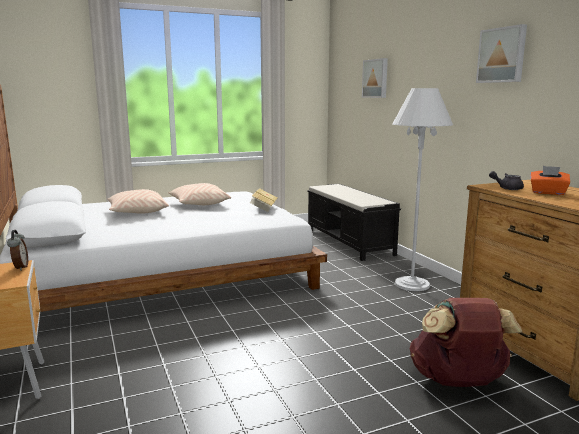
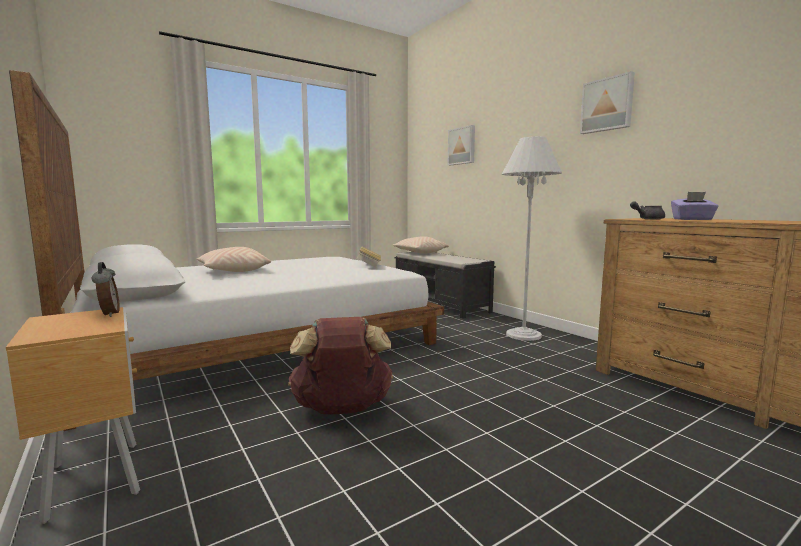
camera: 10 degrees left, 5 degrees down
(199, 204) = (297, 265): beige pillow -> beige pillow (420, 253)
(458, 382) = (637, 421): brown backpack -> brown backpack (342, 410)
(548, 193) = (692, 219): orange tissue box -> purple tissue box

